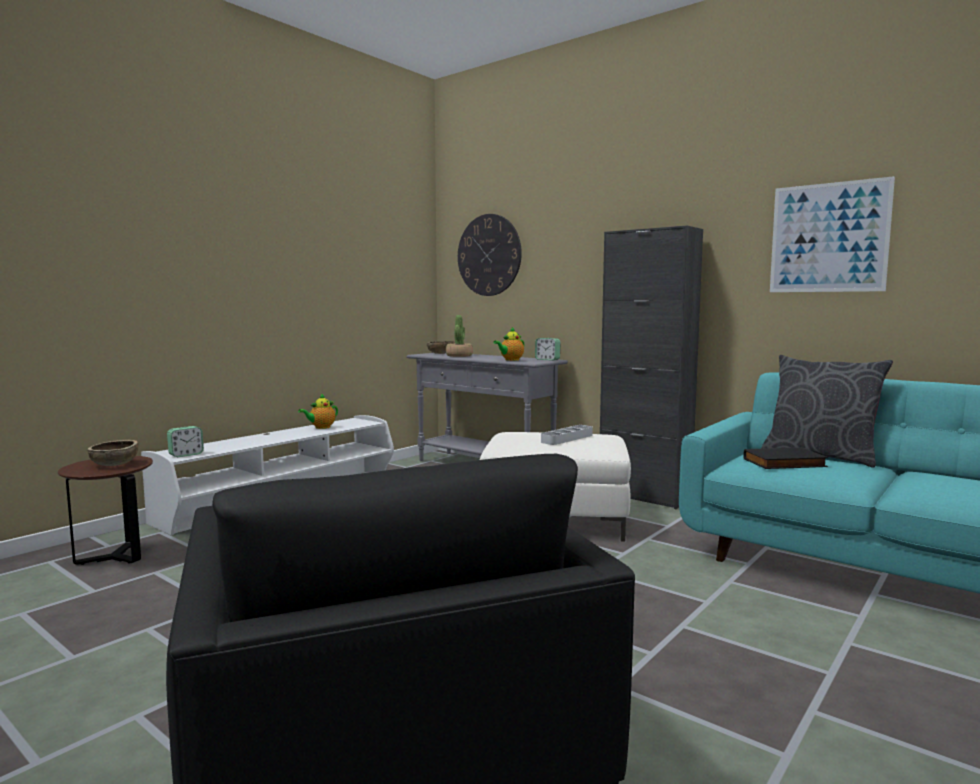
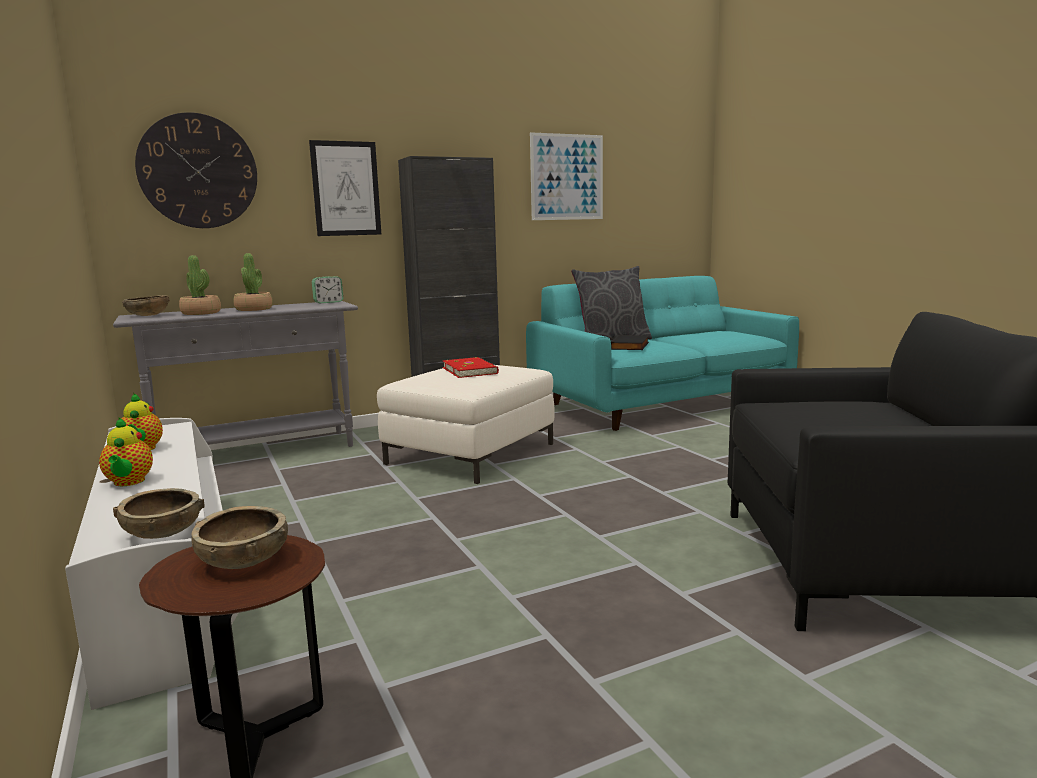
camera: 65 degrees left, 5 degrees up
(186, 454) = (162, 533): alarm clock -> brown bowl
(488, 357) = (254, 309): none -> potted plant
(510, 360) = (302, 307): teapot -> teapot (128, 482)
(567, 438) = (470, 370): grey tray -> red book
(580, 263) = (346, 188): none -> picture

